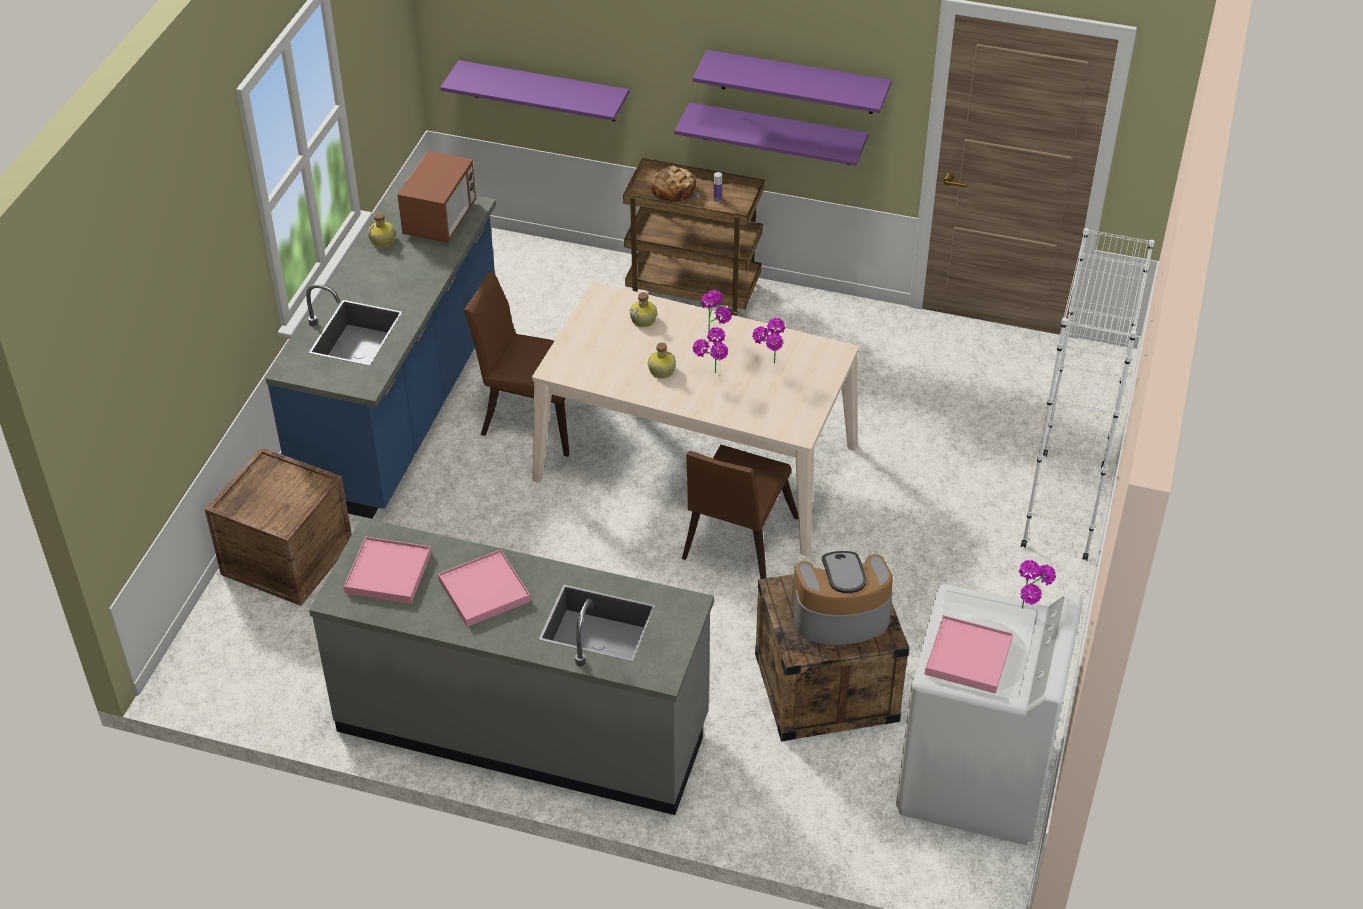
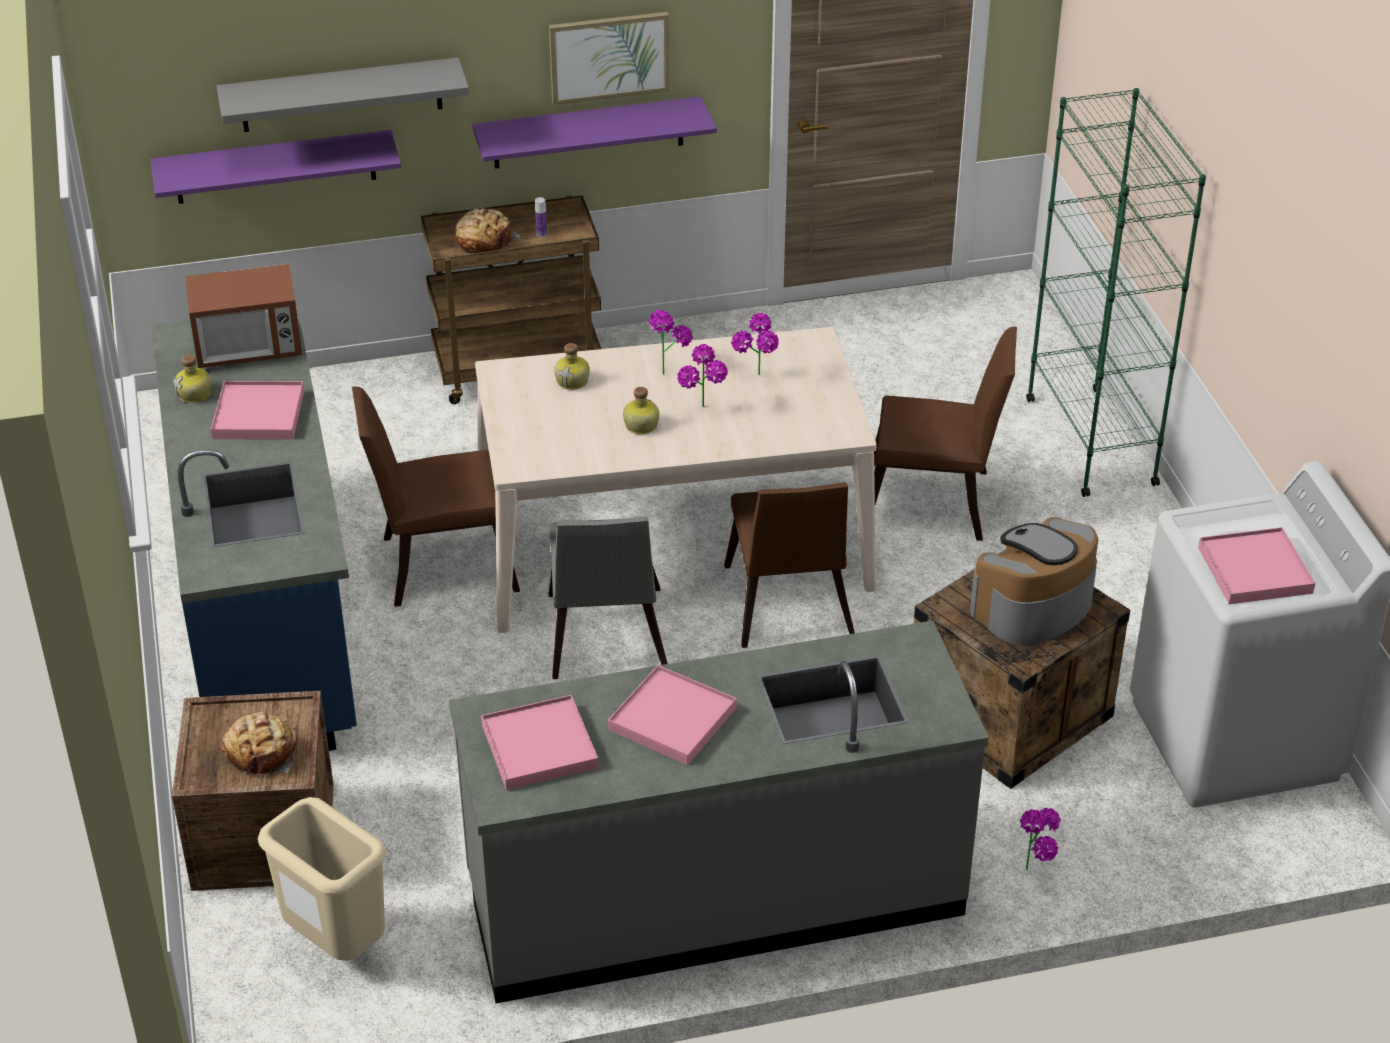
camera: 30 degrees left, 5 degrees down
(274, 648) = (334, 945): none -> beige trash can
(277, 503) = (262, 752): none -> bread
(409, 270) = (259, 415): none -> pink tray
(440, 220) = (248, 349): microwave -> microwave turned 90 degrees clockwise
(594, 54) = (341, 95): none -> grey shelf
(596, 515) = (605, 640): none -> grey chair
(797, 82) = (609, 56): purple shelf -> picture
(904, 508) = (935, 504): none -> brown chair
(1030, 611) = (1271, 503): potted plant -> potted plant (1037, 870)
(1064, 505) = (1090, 440): white bookcase -> green bookcase

